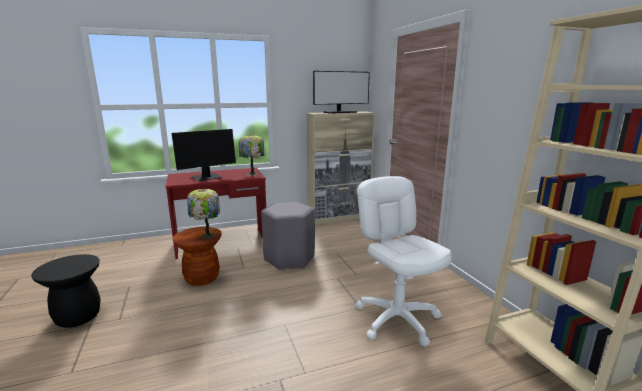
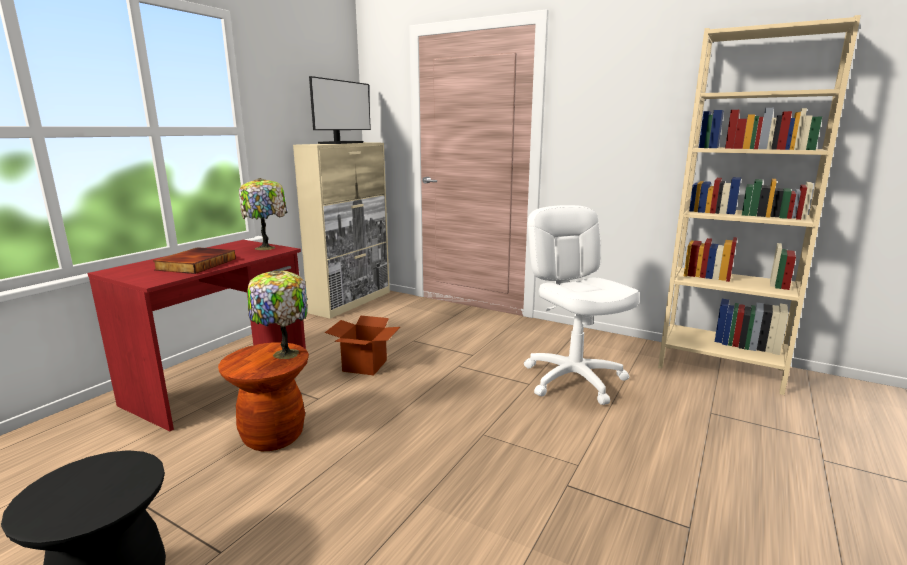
camera: 40 degrees left, 0 degrees up
(206, 177) = (195, 264): monitor -> book
(289, 258) = (364, 365): grey stool -> cardboard box
(397, 319) = (574, 379): white office chair -> white office chair turned 45 degrees clockwise

